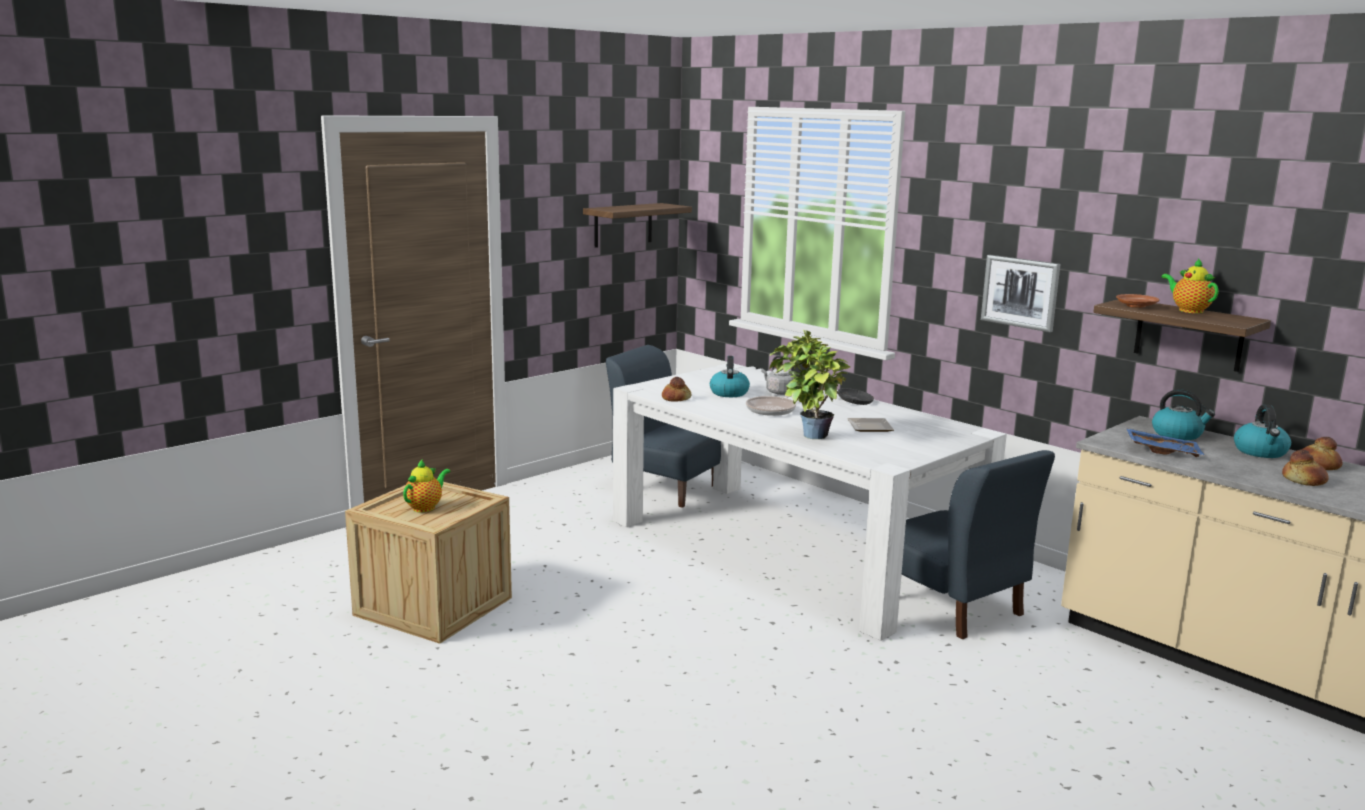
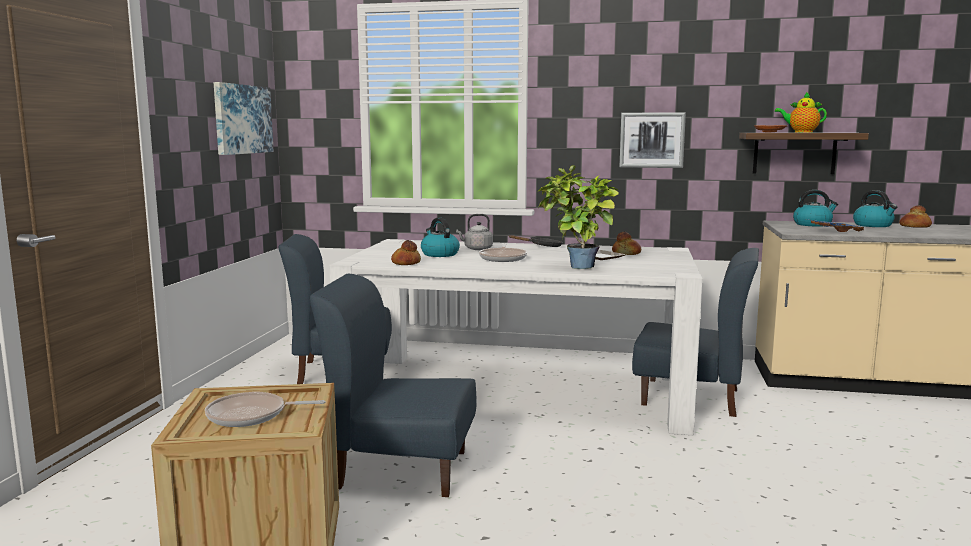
camera: 35 degrees left, 5 degrees down
(426, 507) = (251, 416): teapot -> frying pan
(590, 585) = (401, 468): none -> blue chair
(623, 225) = (242, 119): shelf -> picture
(1304, 480) = (936, 232): bread -> bread (626, 253)

